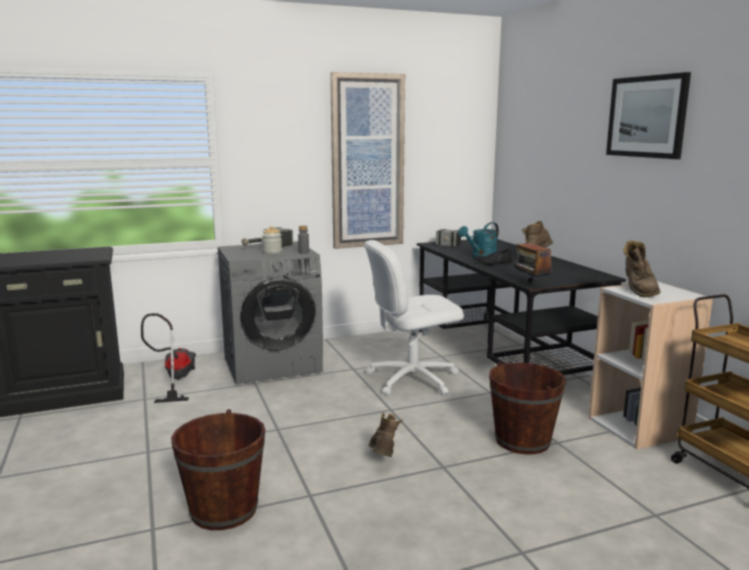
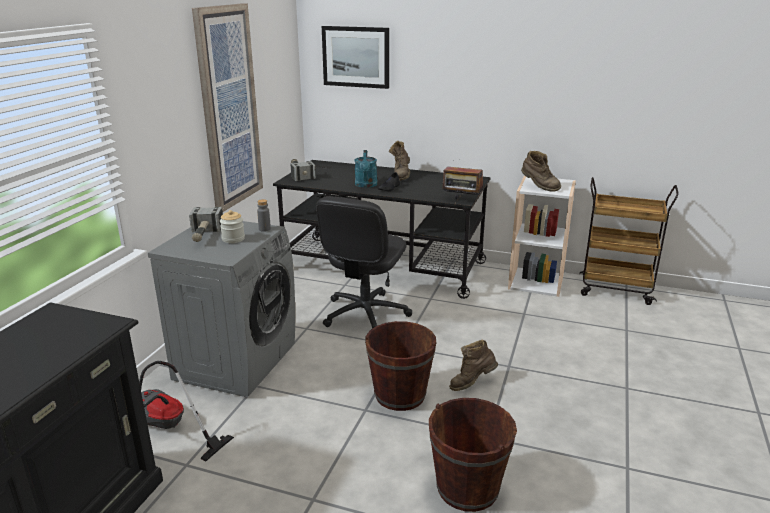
camera: 50 degrees left, 10 degrees up
(383, 459) = (472, 383): brown boot -> brown boot turned 60 degrees counterclockwise
(412, 379) = (365, 314): white office chair -> black office chair
(522, 441) = (508, 323): brown bucket -> brown bucket (400, 395)
(647, 117) = (501, 49): picture -> picture (356, 57)

